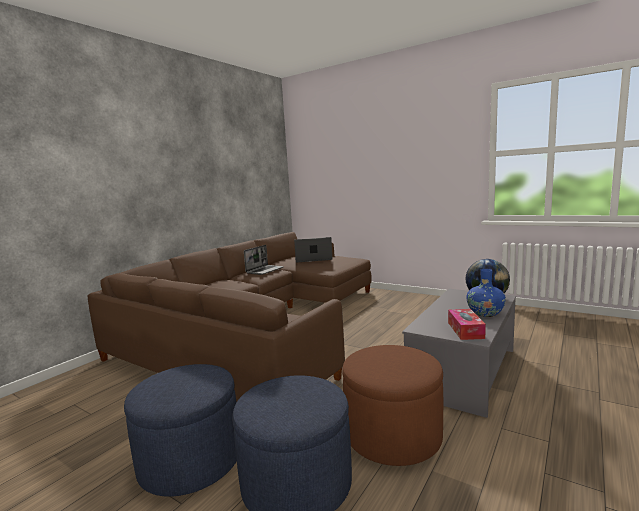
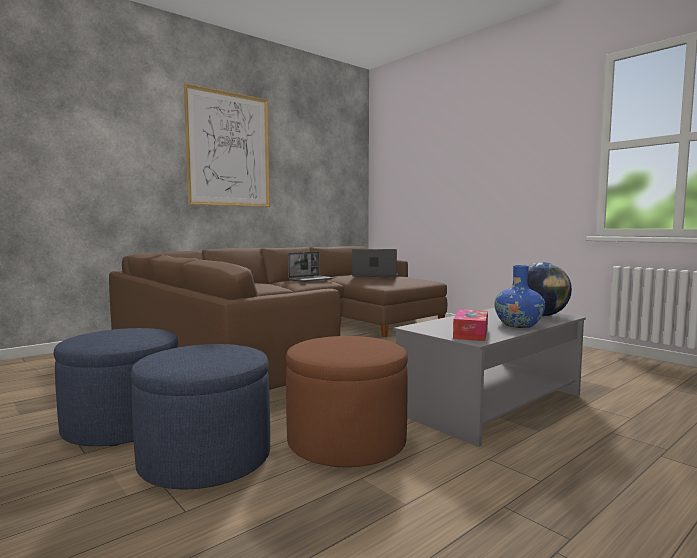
camera: 15 degrees right, 5 degrees down
(178, 162) = (229, 150): none -> picture

